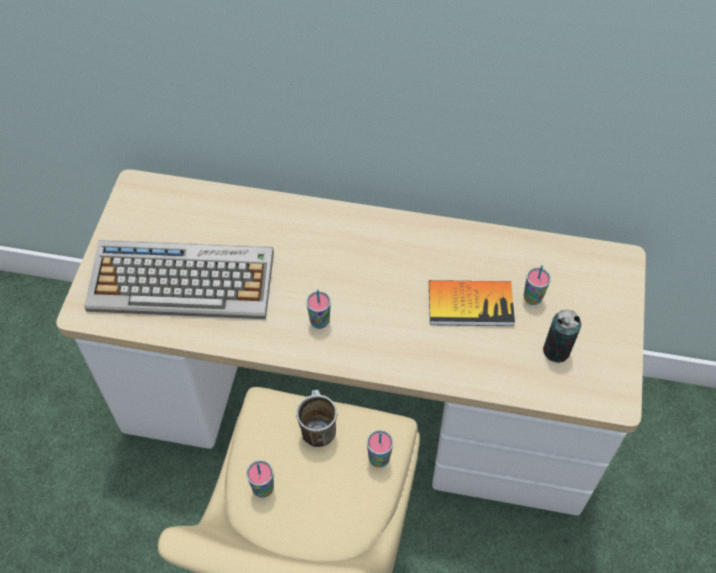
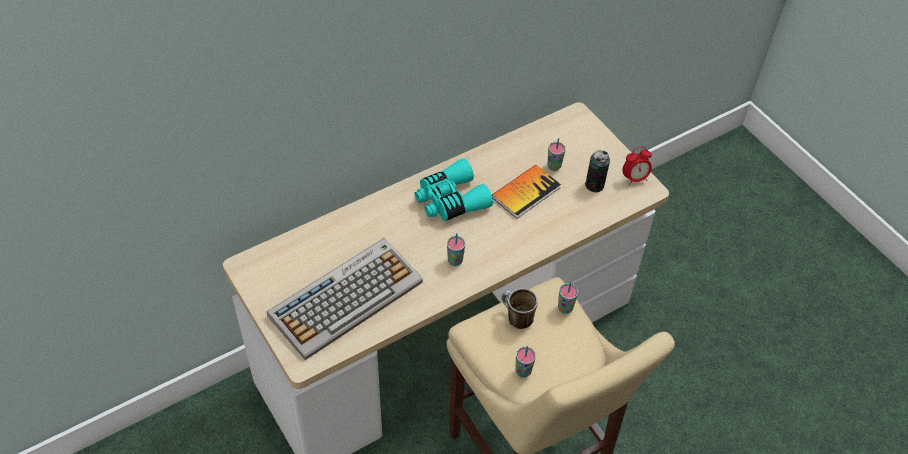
camera: 45 degrees left, 5 degrees down
(383, 257) = (450, 200): none -> turquoise binoculars
(613, 377) = (634, 178): none -> alarm clock

